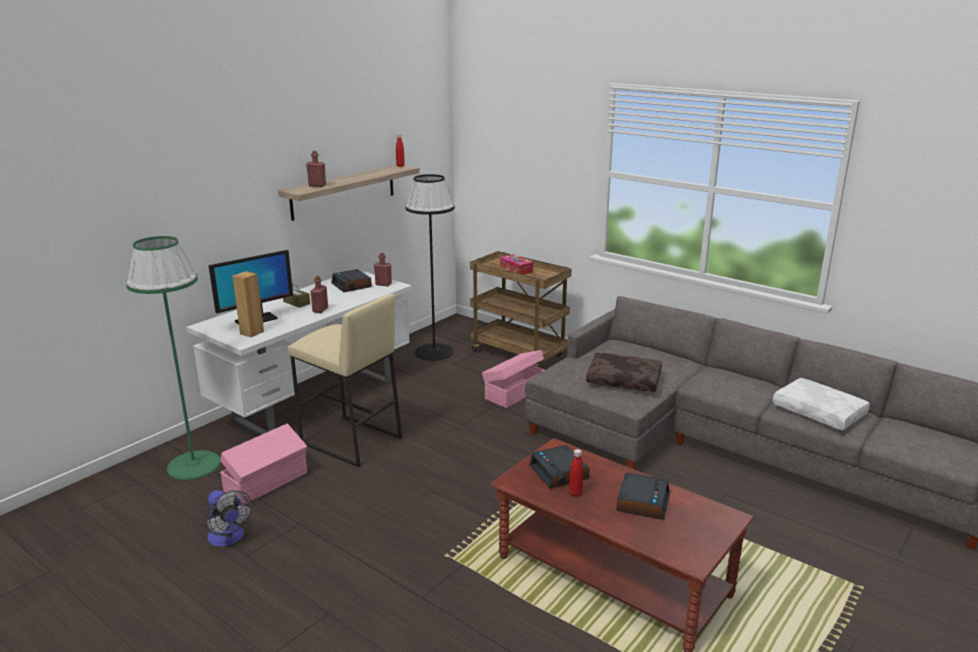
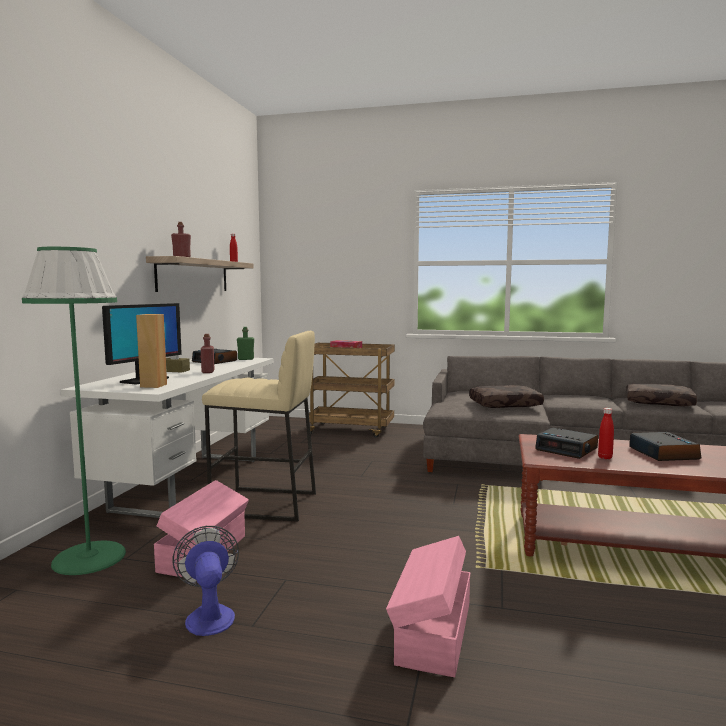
camera: 25 degrees left, 15 degrees down
(228, 538) = (209, 615): fan -> fan turned 135 degrees counterclockwise
(383, 284) = (246, 359): red bottle -> green bottle
(434, 352) = (274, 438): black floor lamp -> none
(514, 392) = (378, 451): pink storage box -> pink storage box (432, 632)
(820, 412) = (659, 402): white pillow -> brown pillow

